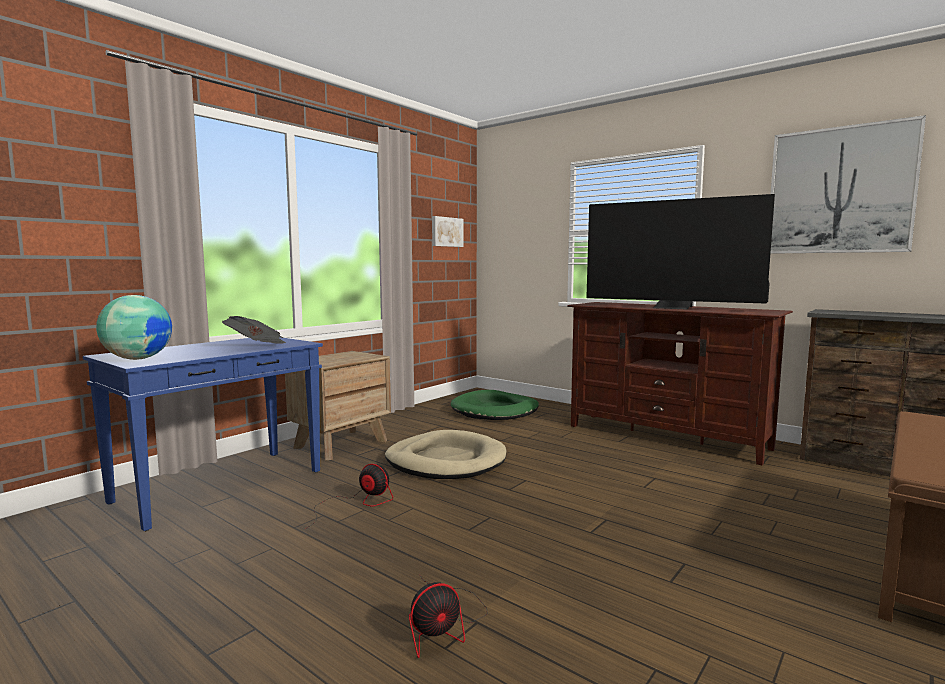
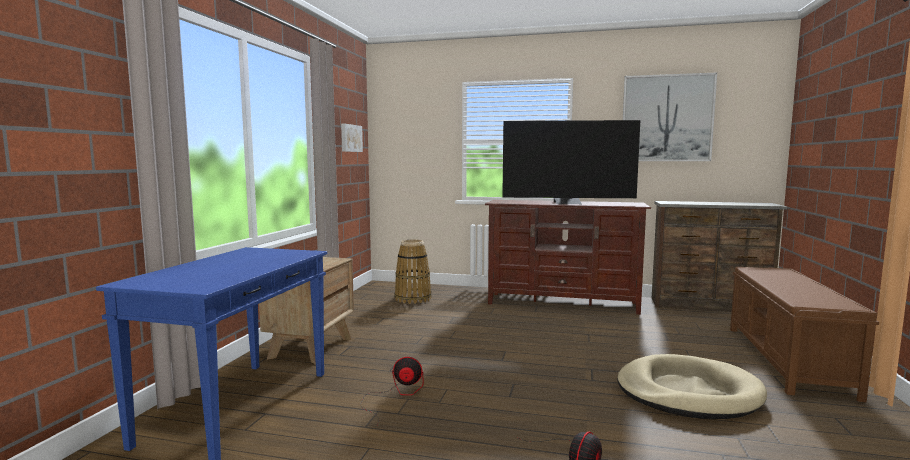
camera: 25 degrees left, 0 degrees up
(137, 359) = (183, 283): globe -> none
(257, 347) = (275, 260): newspaper -> none
(446, 461) = (425, 347): beige dog bed -> beige dog bed (687, 392)
(495, 410) = (413, 298): green dog bed -> basket

